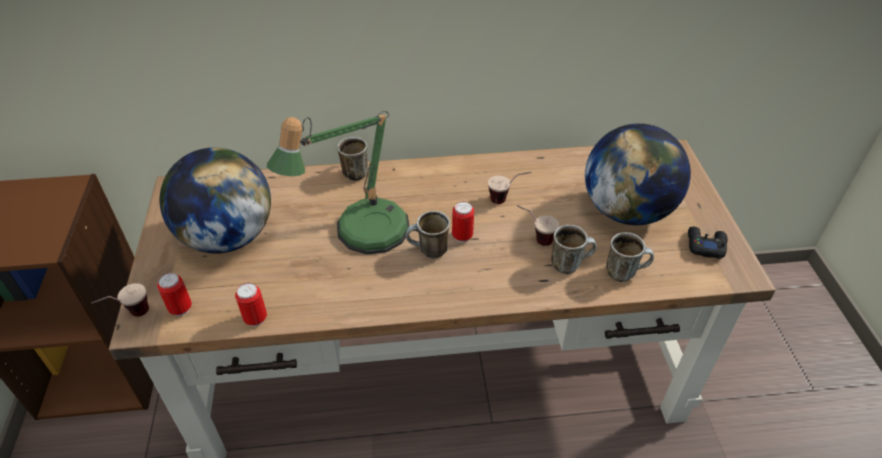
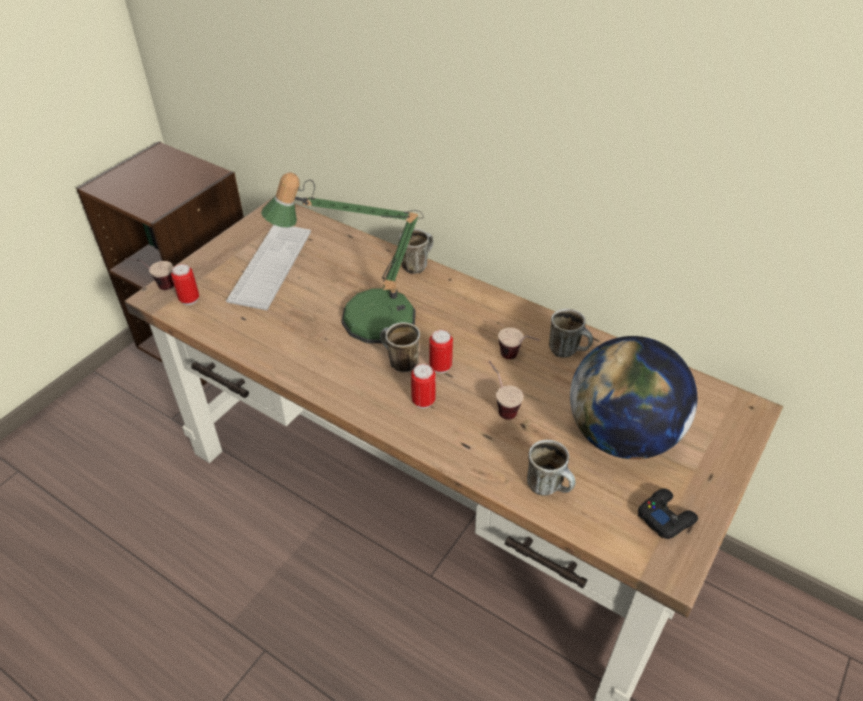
camera: 40 degrees right, 0 degrees up
(227, 237) = (271, 266): globe -> keyboard
(255, 319) = (225, 336): can -> can (423, 401)
(570, 263) = (506, 447): mug -> mug (568, 351)

